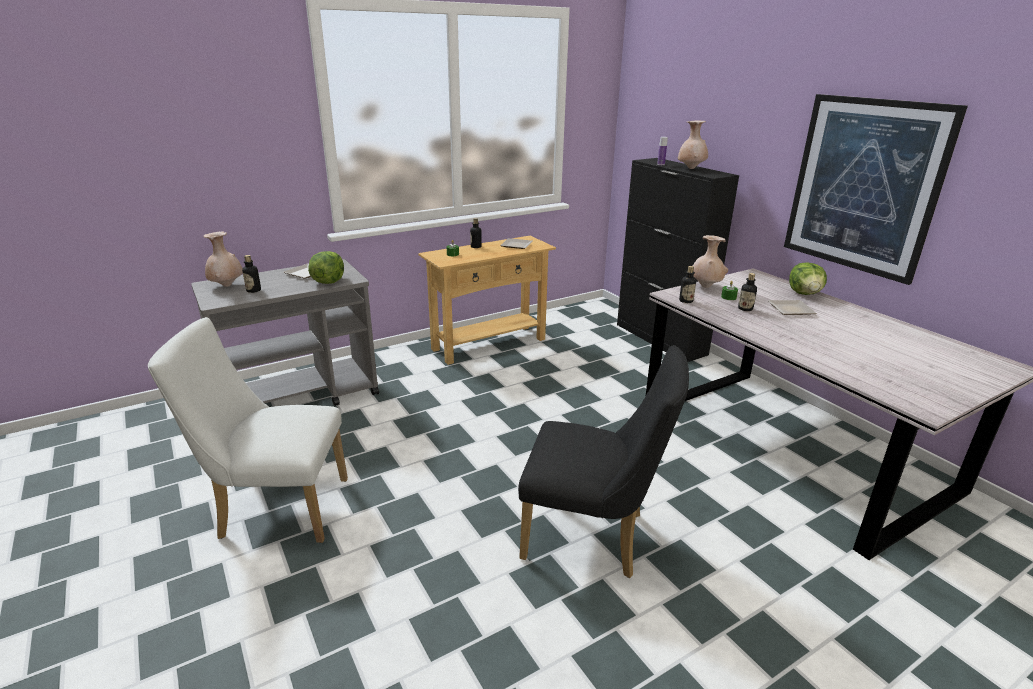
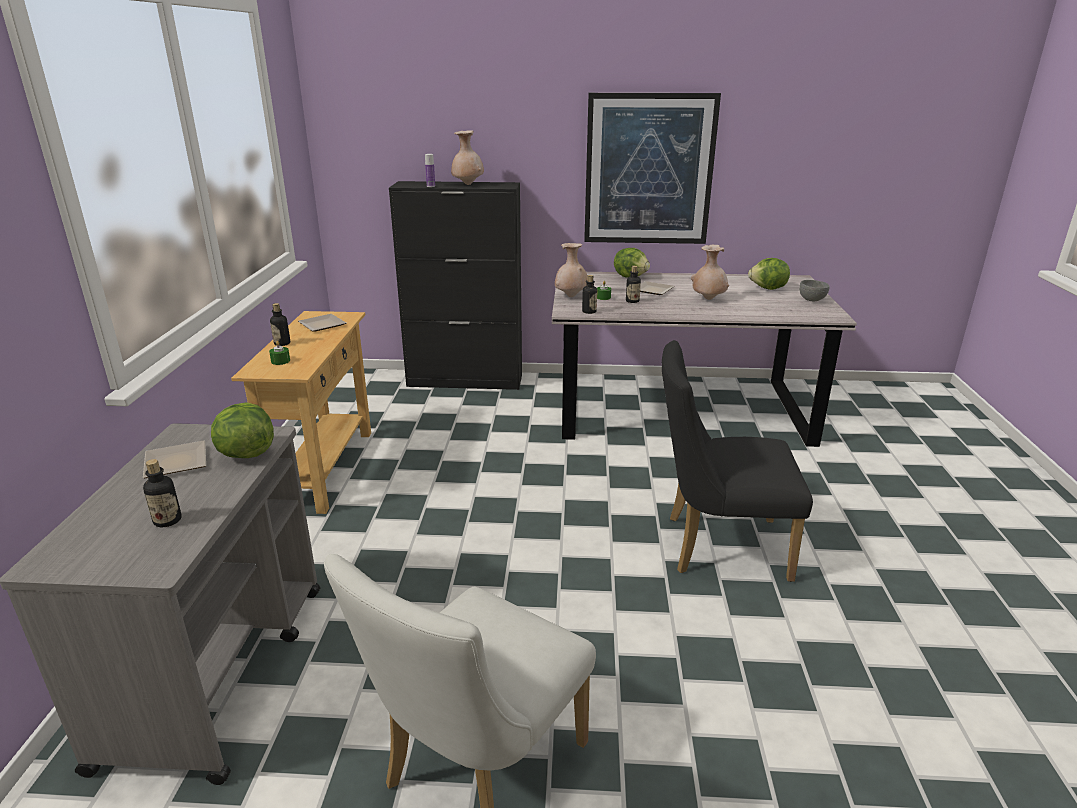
camera: 55 degrees left, 0 degrees up
(227, 286) = (95, 543): beige vase -> beige vase (708, 299)
(593, 537) = (716, 546): black chair -> black chair turned 135 degrees counterclockwise
(928, 357) = (768, 289): none -> lettuce
(951, 386) = (811, 300): none -> grey bowl

